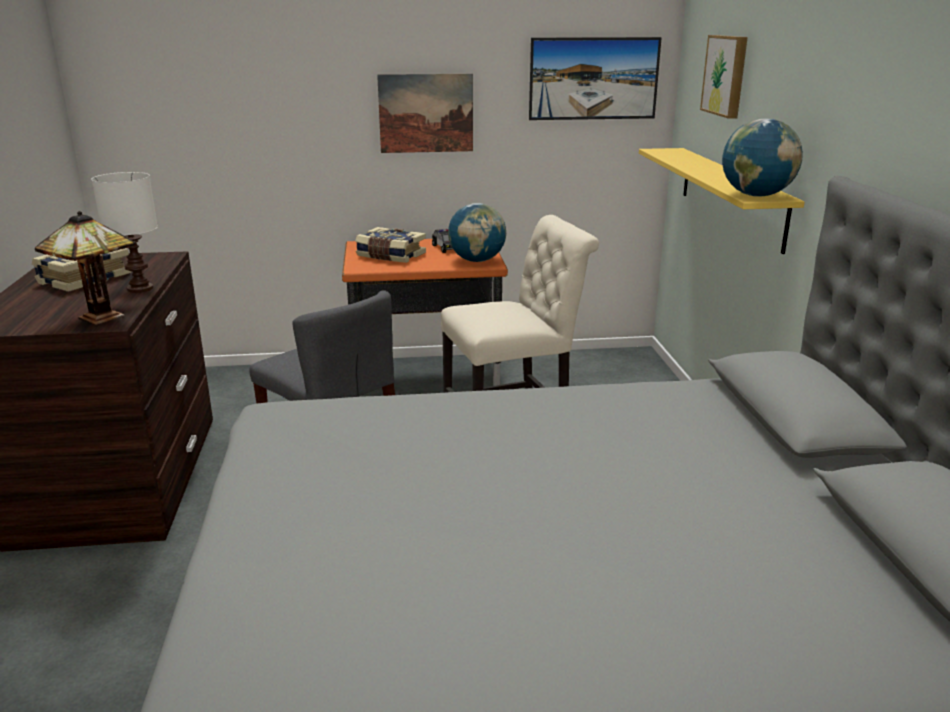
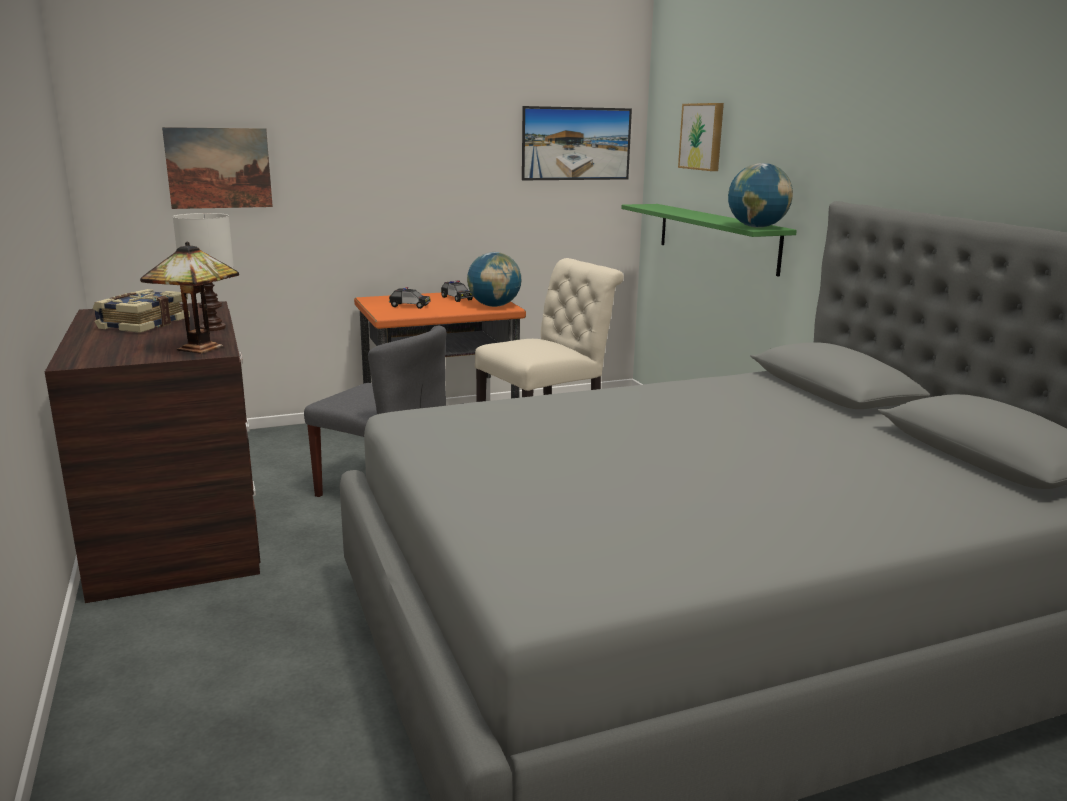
camera: 15 degrees left, 5 degrees down
(390, 256) = (409, 306): book -> toy car
(426, 113) = (429, 173): picture -> picture (219, 168)
(731, 195) = (716, 237): yellow shelf -> green shelf

